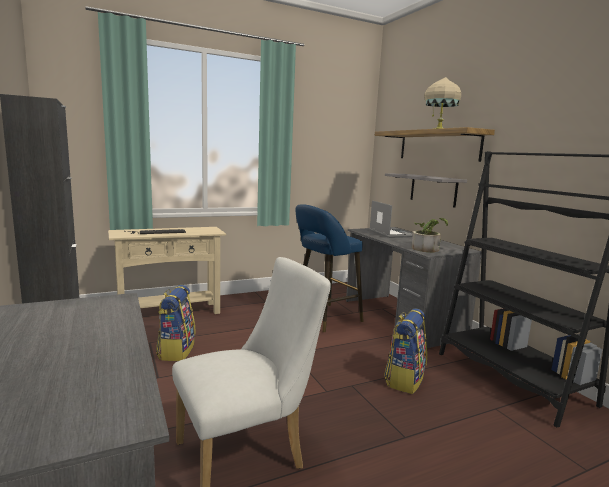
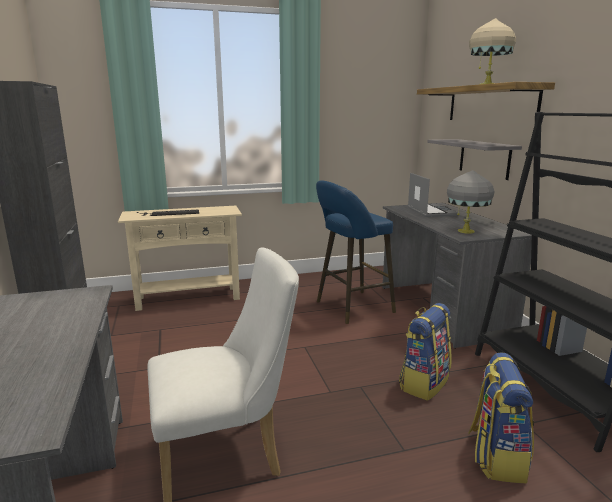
camera: 10 degrees right, 5 degrees up
(176, 350) = (184, 339): backpack -> backpack (496, 456)
(427, 248) = (465, 231): potted plant -> grey table lamp

